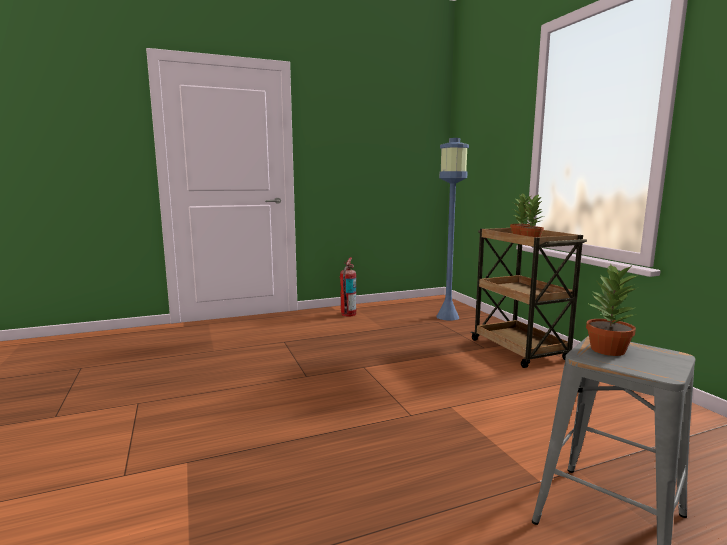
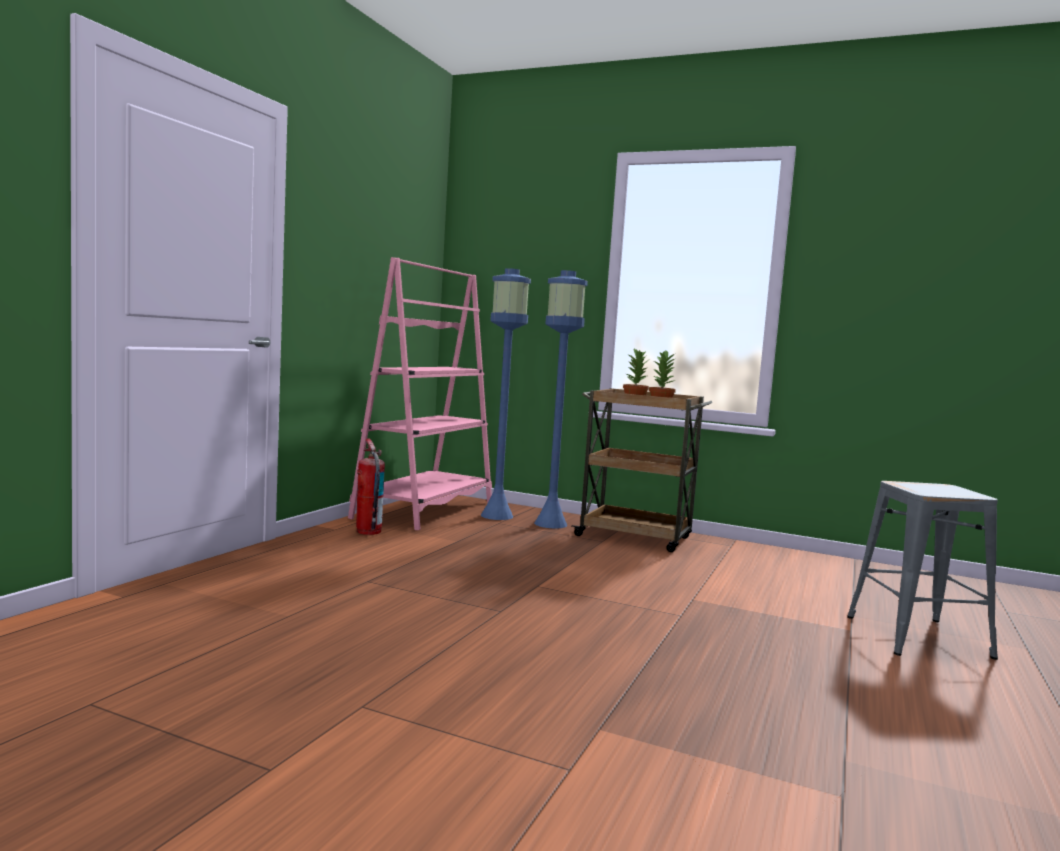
camera: 45 degrees left, 5 degrees down
(409, 306) = (425, 510): none -> pink bookcase
(474, 328) = (551, 524): none -> blue floor lamp
(607, 350) = (920, 488): potted plant -> none

